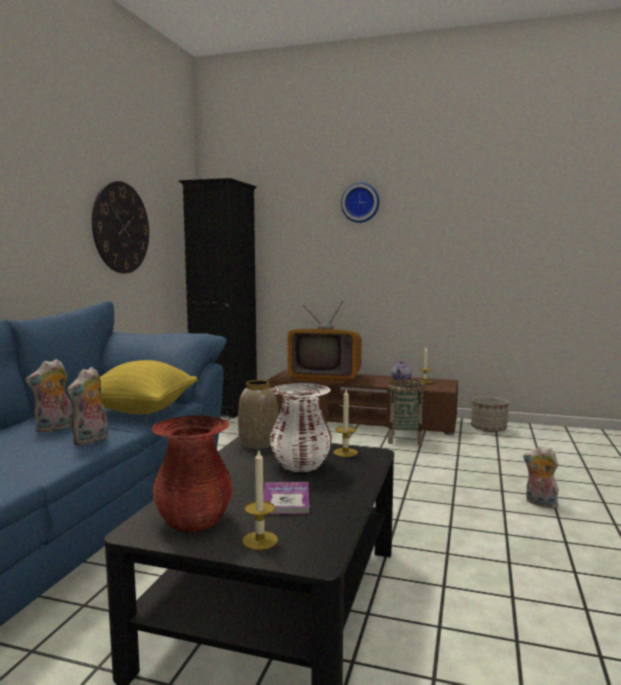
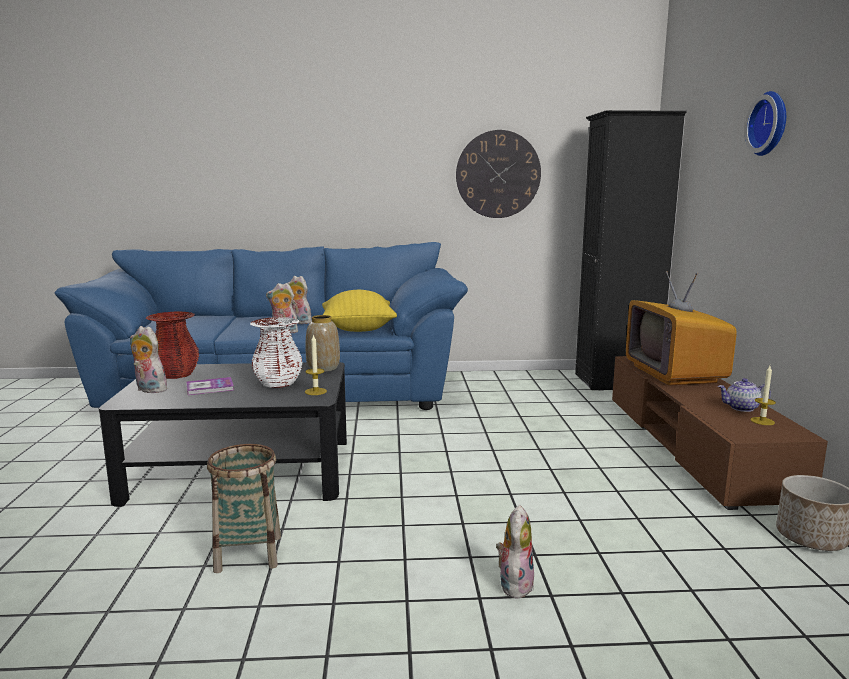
camera: 70 degrees right, 5 degrees up
(260, 540) = (149, 390): candle -> plush toy
(405, 439) = (652, 478): basket -> basket (248, 553)

